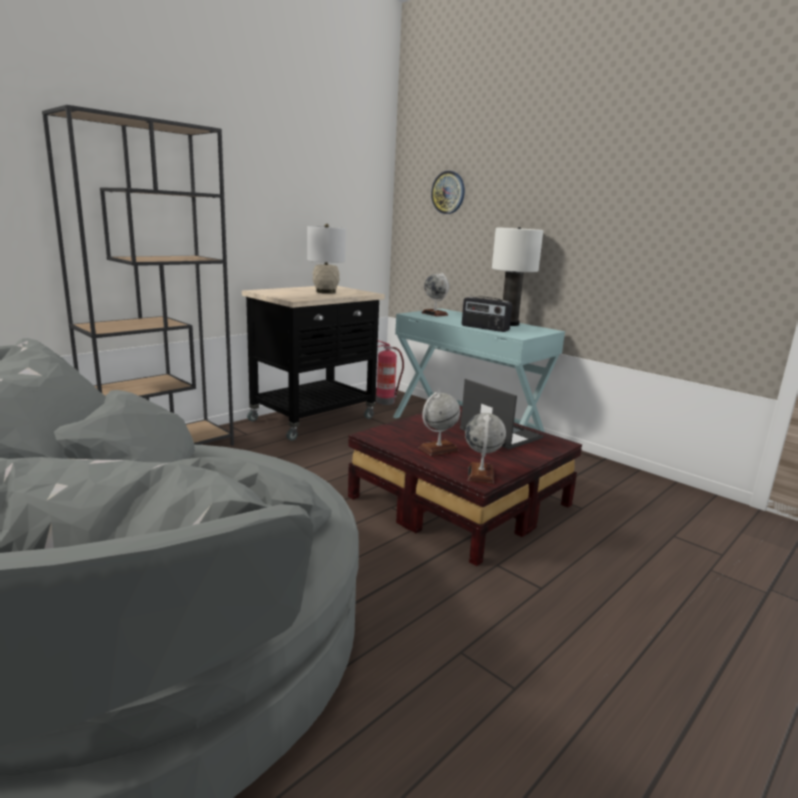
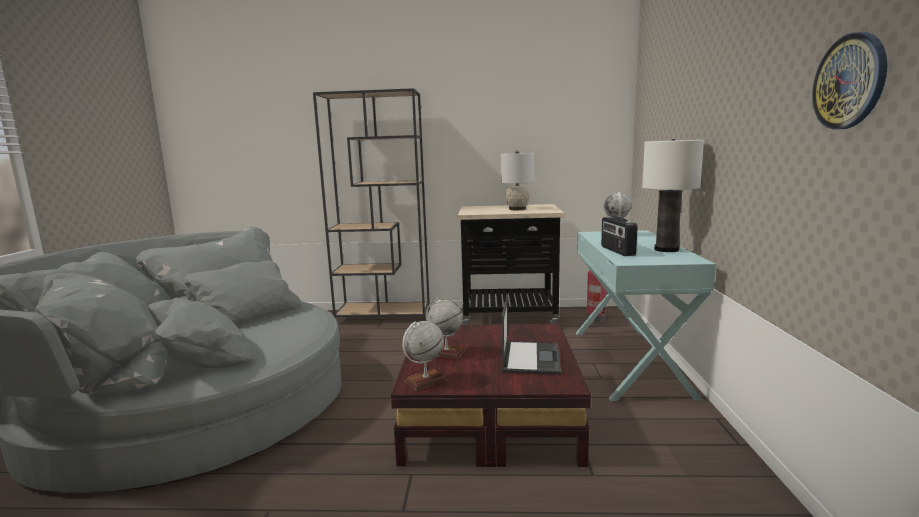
camera: 50 degrees right, 5 degrees down
(448, 192) = (657, 109): wall clock -> wall clock (849, 82)

